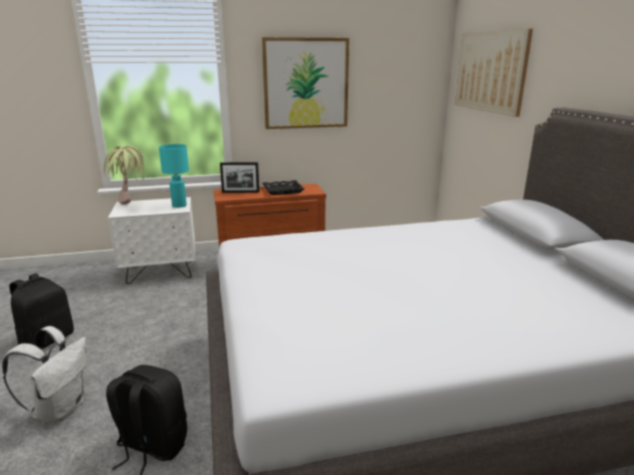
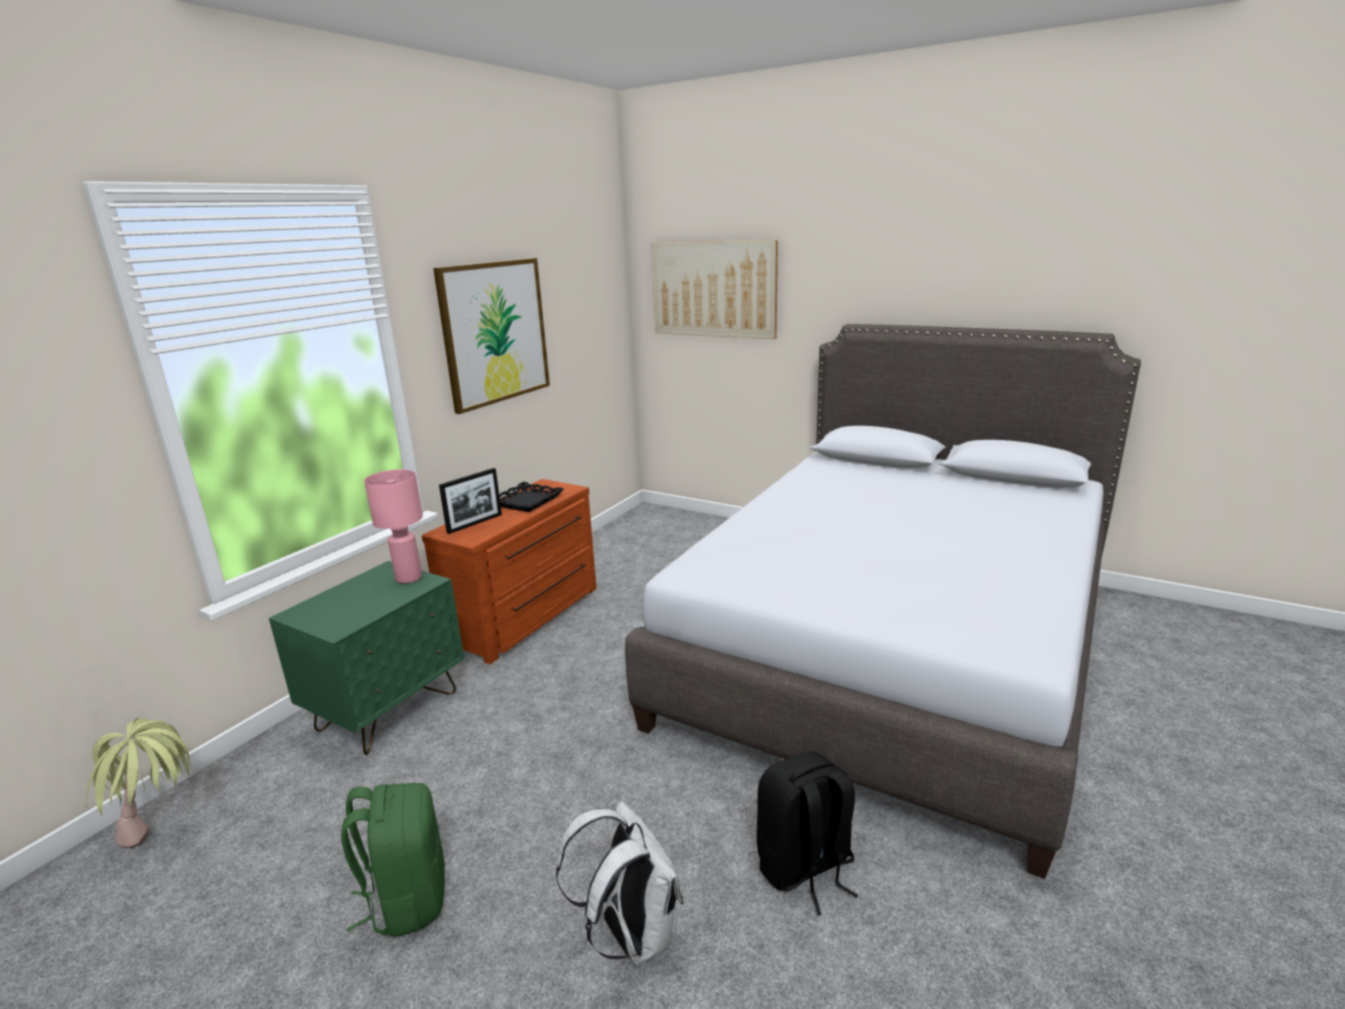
camera: 45 degrees left, 0 degrees up
(47, 339) = (407, 899): black backpack -> green backpack
(131, 206) = (326, 612): potted plant -> potted plant (167, 840)
(161, 272) = (388, 711): white nightstand -> green nightstand
(179, 205) = (408, 578): turquoise table lamp -> pink table lamp

